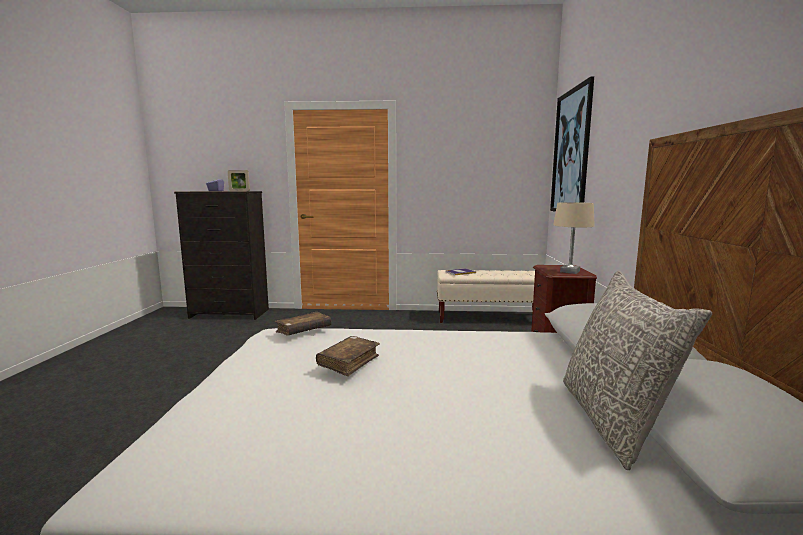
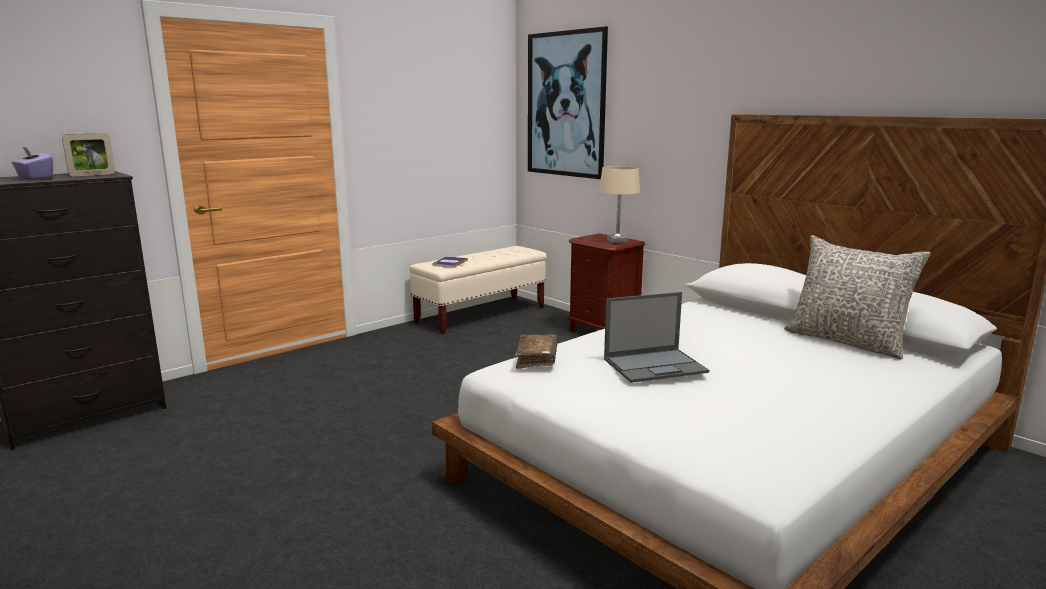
camera: 45 degrees left, 5 degrees up
(349, 362) = (656, 365): brown book -> laptop

